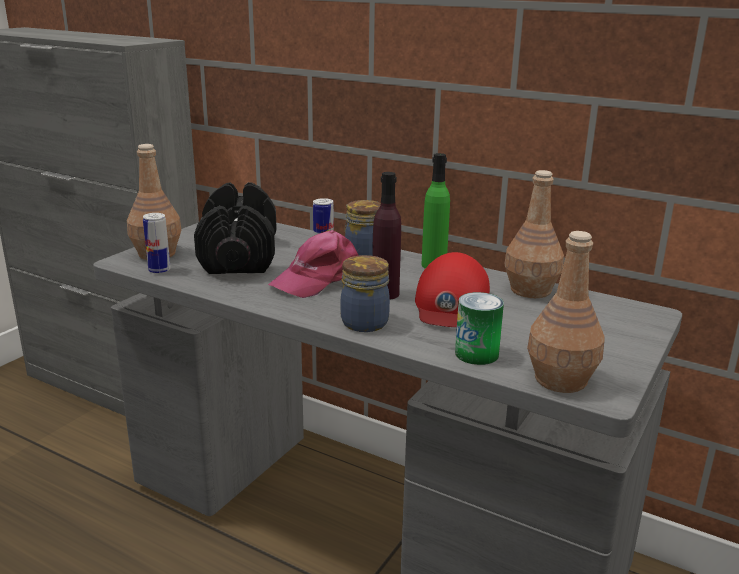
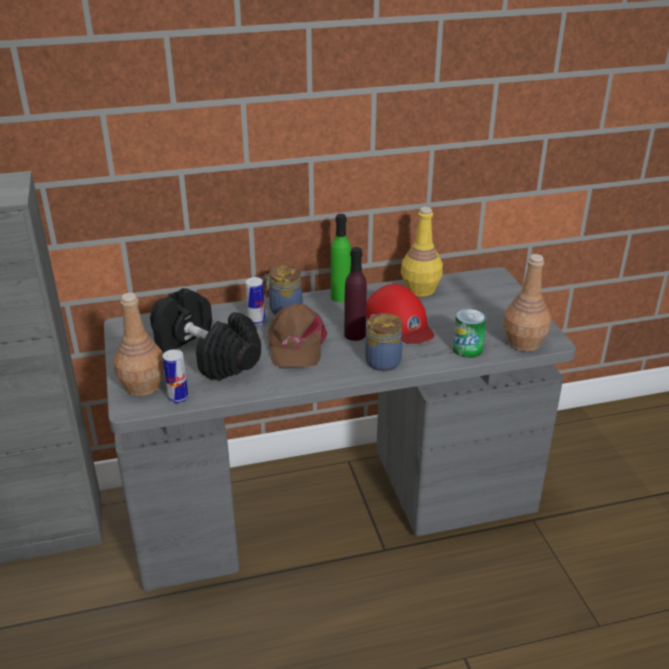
camera: 45 degrees left, 10 degrees up
(318, 278) = (296, 345): pink cap -> brown cap
(531, 290) = (420, 289): brown bottle -> yellow bottle

